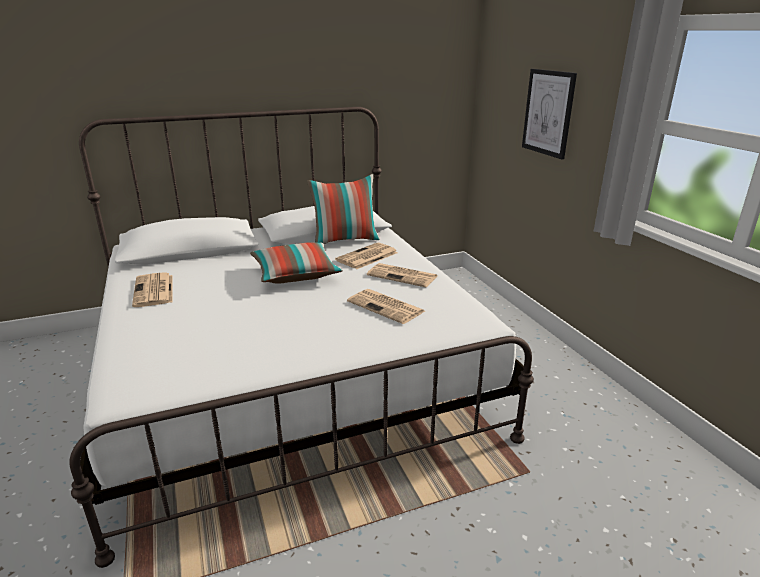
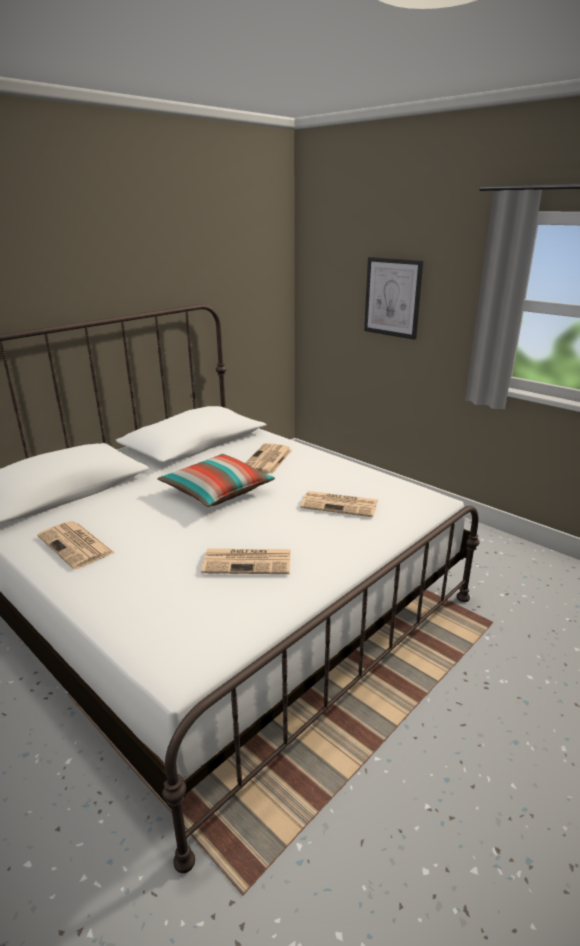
camera: 25 degrees left, 0 degrees up
(345, 240) = (227, 447): pillow -> none
(403, 276) = (322, 471): newspaper -> newspaper (248, 562)

